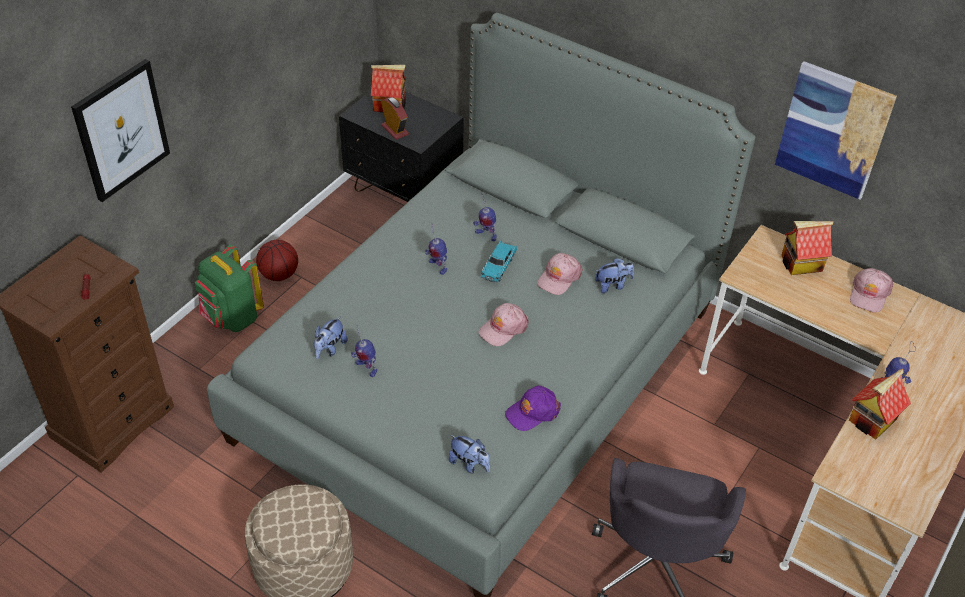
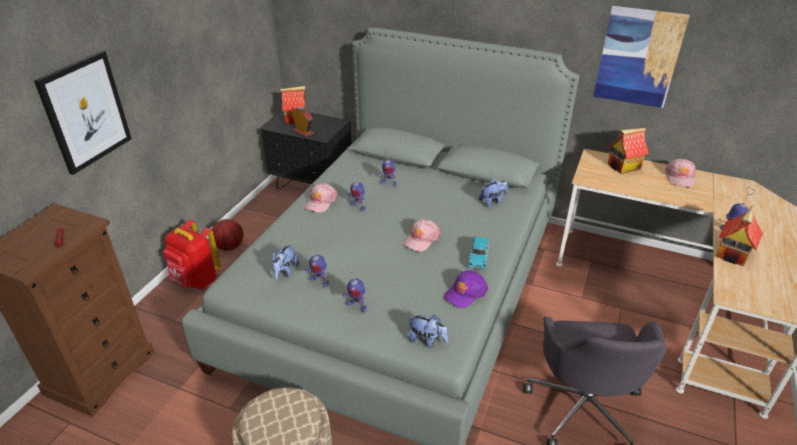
camera: 10 degrees left, 10 degrees down
(232, 318) = (196, 281): green backpack -> red backpack
(401, 407) = (356, 306): none -> toy robot
(498, 267) = (404, 201): turquoise toy car -> turquoise toy car (478, 257)
(559, 278) = (451, 202): pink cap -> pink cap (321, 202)

